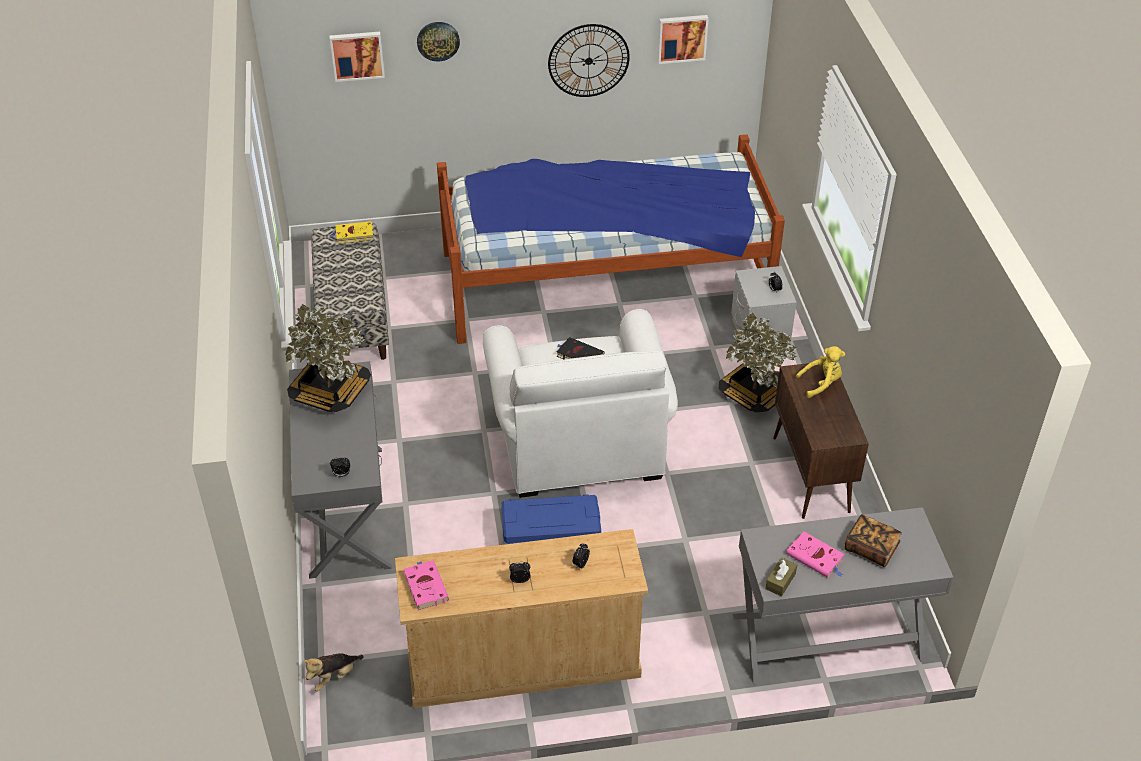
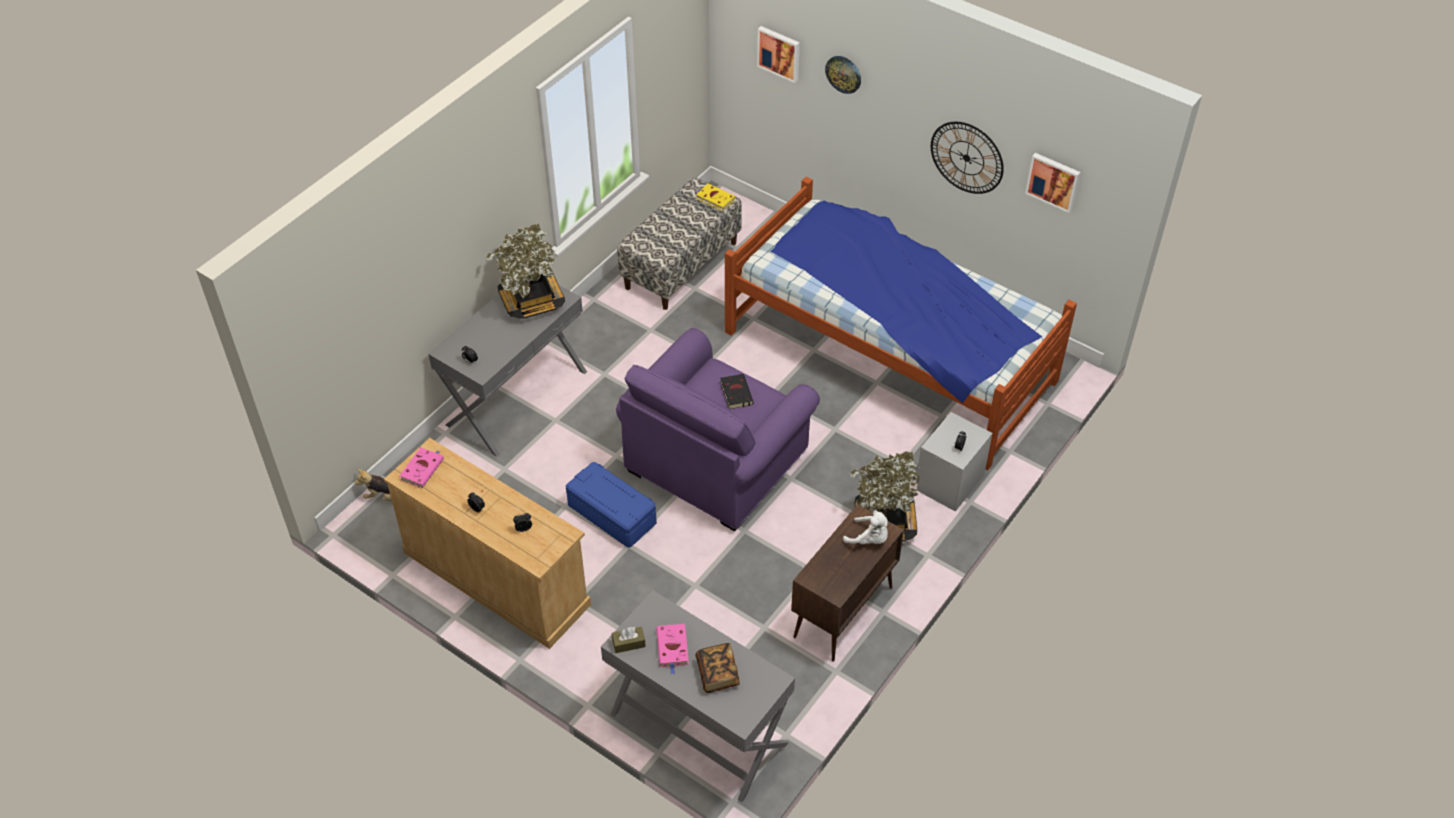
camera: 45 degrees right, 5 degrees up
(578, 440) = (716, 461): white armchair -> purple armchair
(821, 383) = (869, 539): yellow plush toy -> white plush toy

